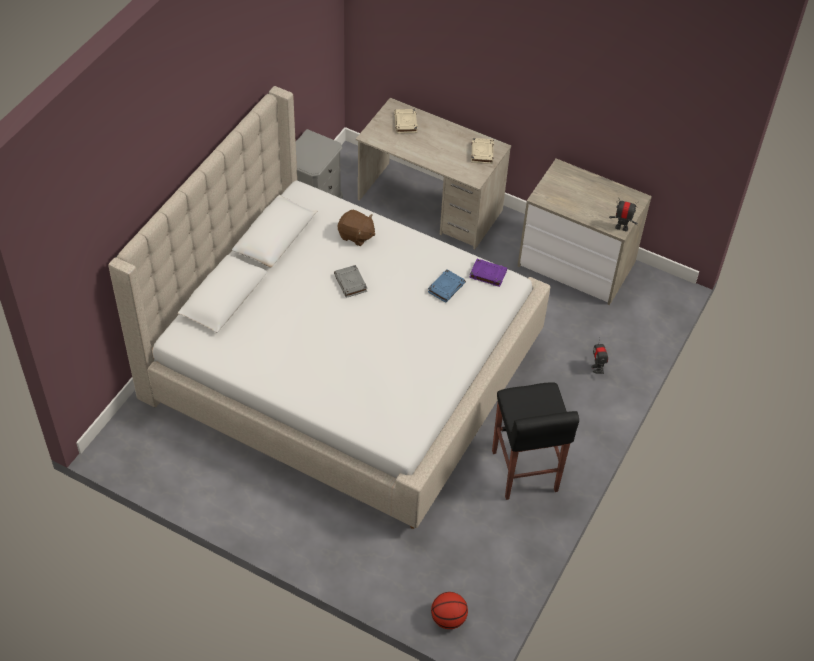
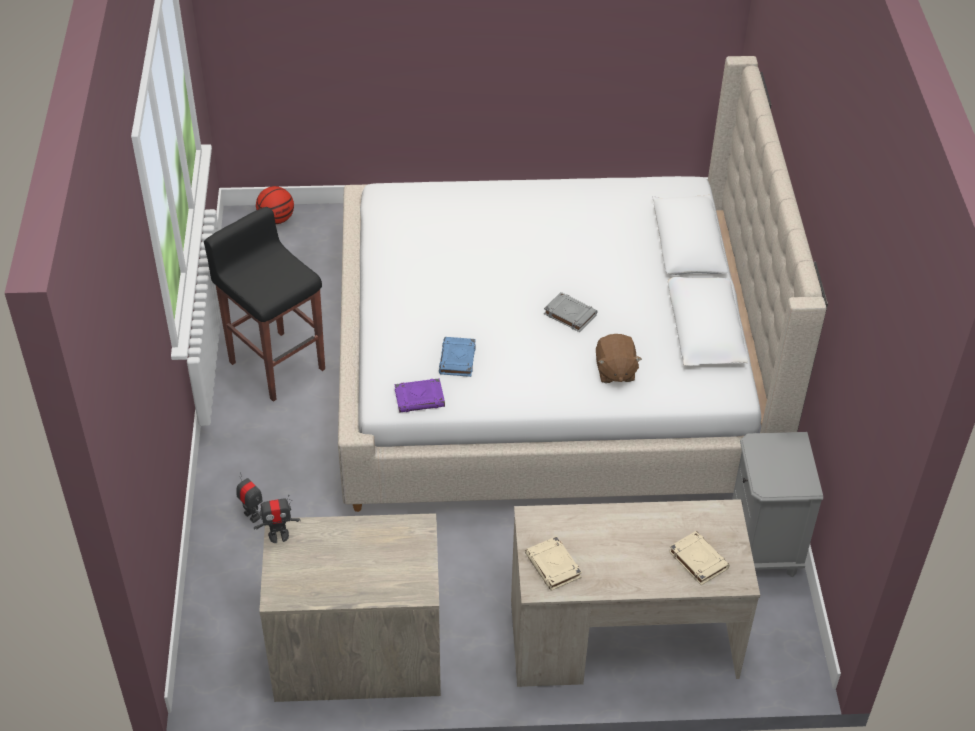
camera: 150 degrees right, 5 degrees down
(356, 235) = (615, 371): brown plush toy -> brown plush toy turned 90 degrees counterclockwise

